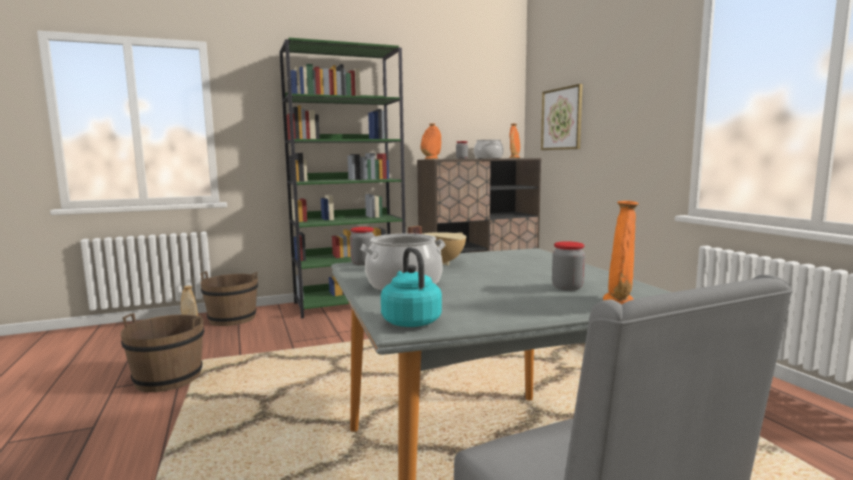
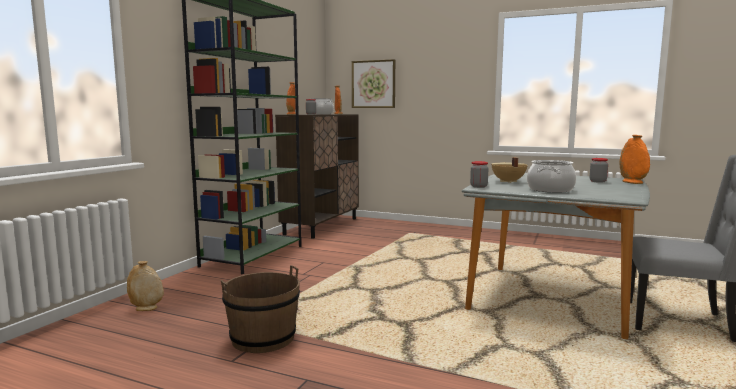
camera: 45 degrees left, 0 degrees up
(232, 319) = (173, 292): brown bucket -> none
(410, 321) = (623, 197): turquoise kettle -> none

